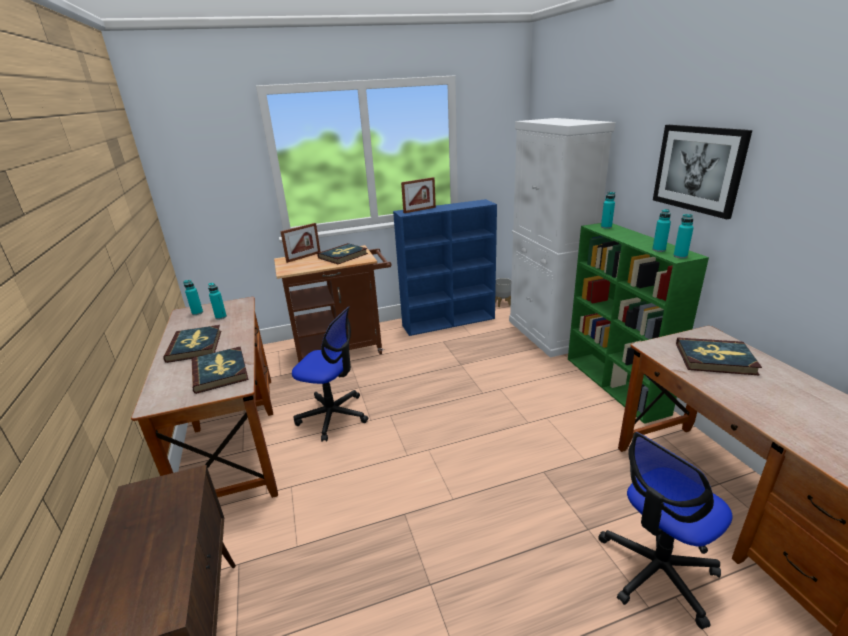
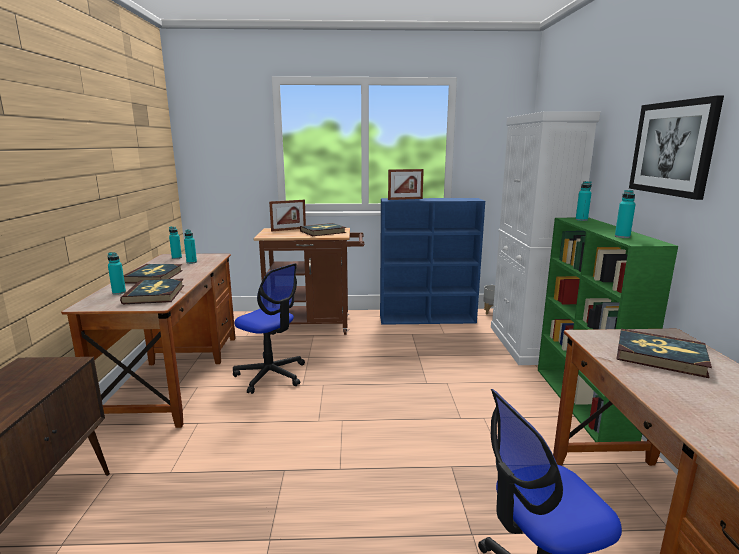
camera: 15 degrees right, 10 degrees down
(680, 256) = (642, 242): turquoise bottle -> turquoise bottle (119, 292)

